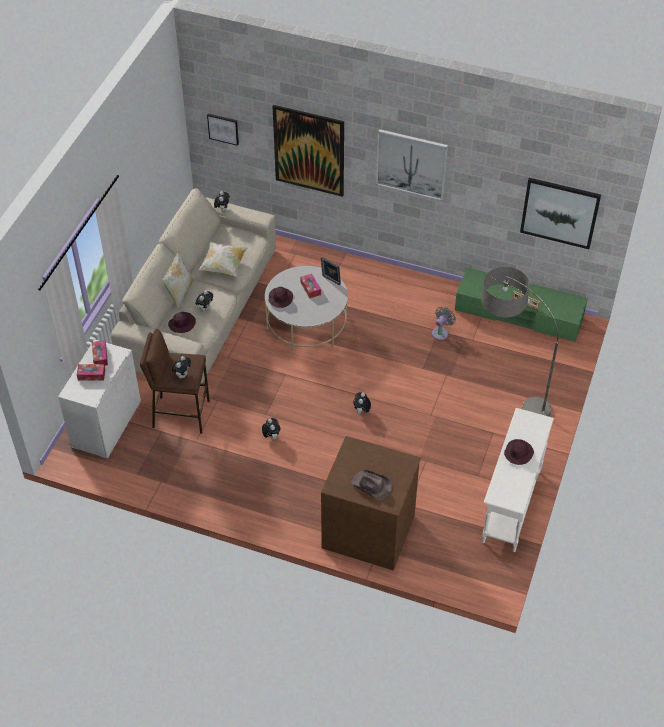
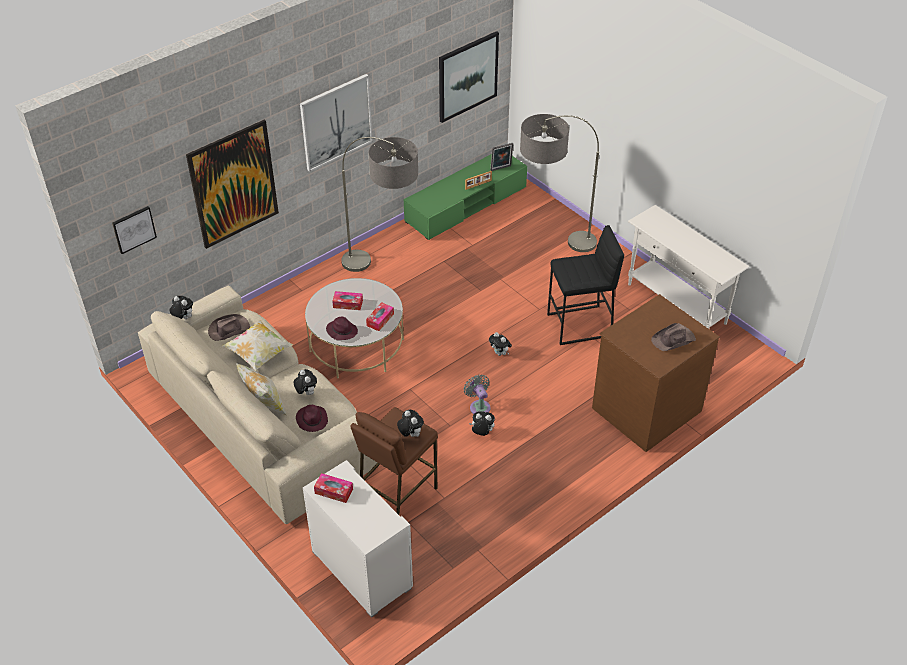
camera: 60 degrees left, 5 degrees down
(91, 375) = (356, 510): tissue box -> tissue box (380, 320)
(235, 239) = (228, 329): none -> brown hat
(330, 281) = (350, 286): picture frame -> picture frame (501, 168)
(393, 303) = (384, 275): none -> floor lamp
(432, 449) = (579, 325): none -> black stool
(441, 332) = (447, 260): grey fan -> grey fan (479, 406)
(518, 453) = (681, 240): purple hat -> none

